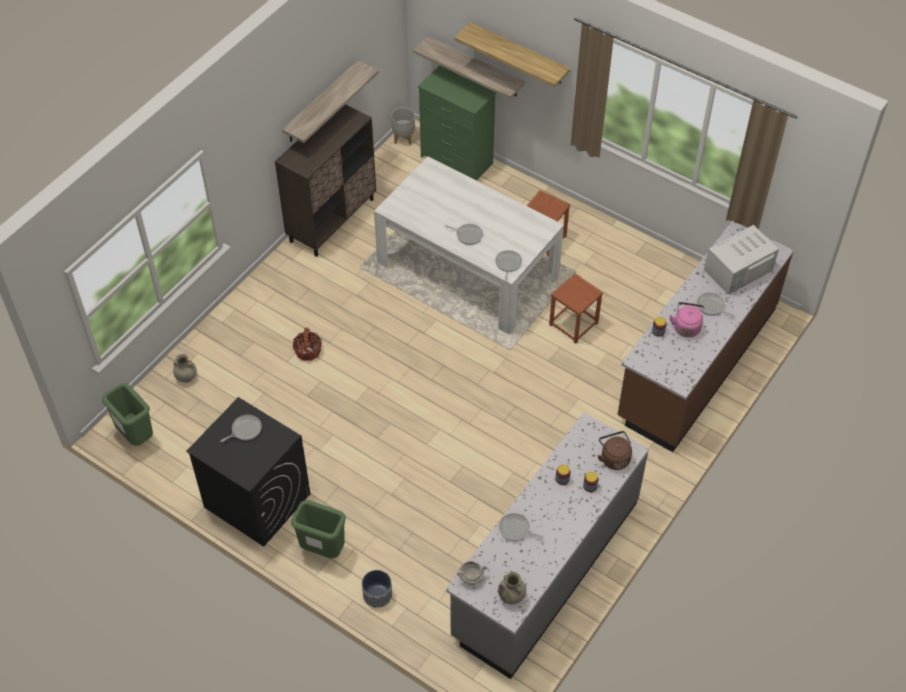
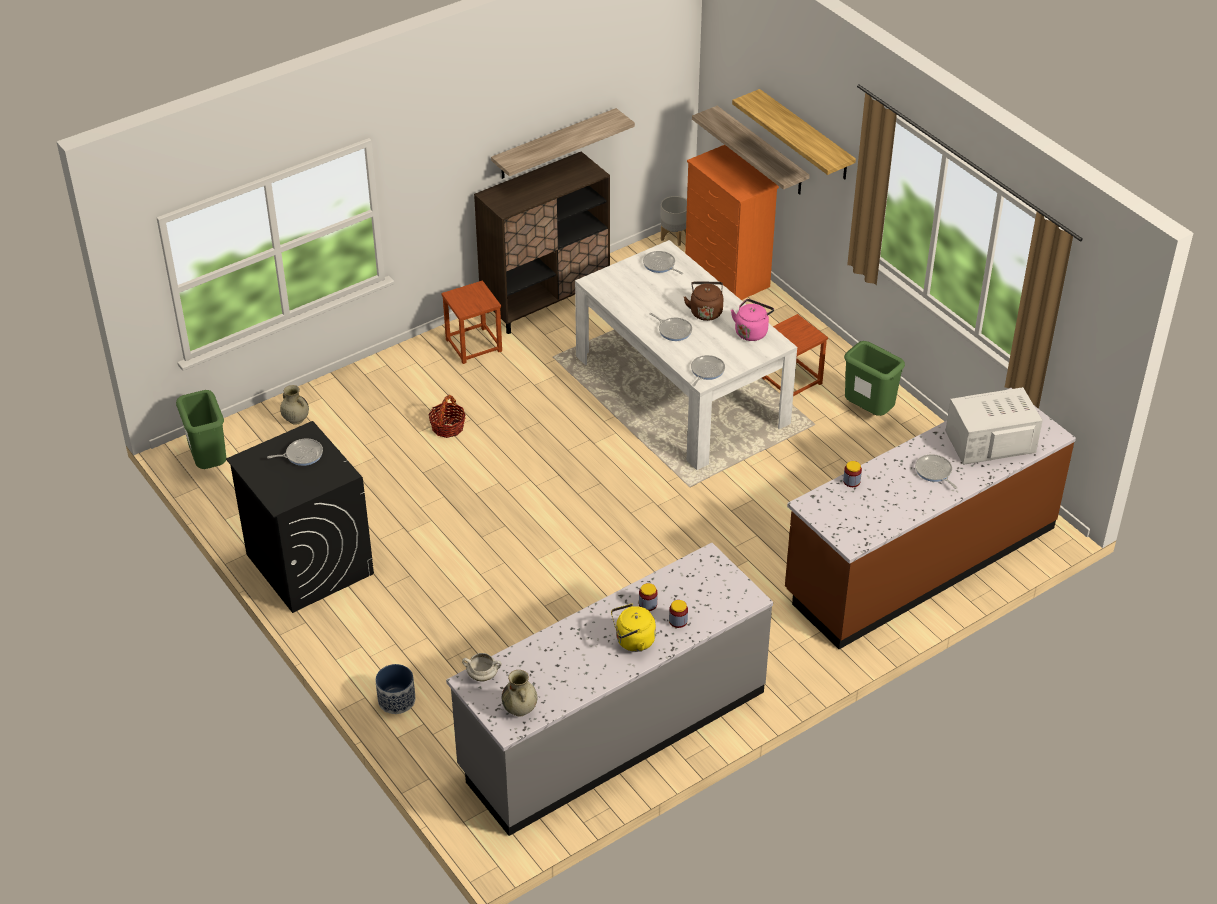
camera: 20 degrees right, 10 degrees down
(323, 549) = (358, 635): green trash can -> green trash can (868, 412)
(457, 160) = (727, 274): green dresser -> orange dresser
(516, 529) = (563, 641): frying pan -> frying pan (660, 265)
(566, 513) = (632, 641): none -> yellow kettle
(573, 324) = (783, 479): brown stool -> brown stool (474, 346)
(614, 458) = (723, 600): brown kettle -> brown kettle (705, 311)
(686, 327) = (890, 485): pink kettle -> pink kettle (752, 331)

